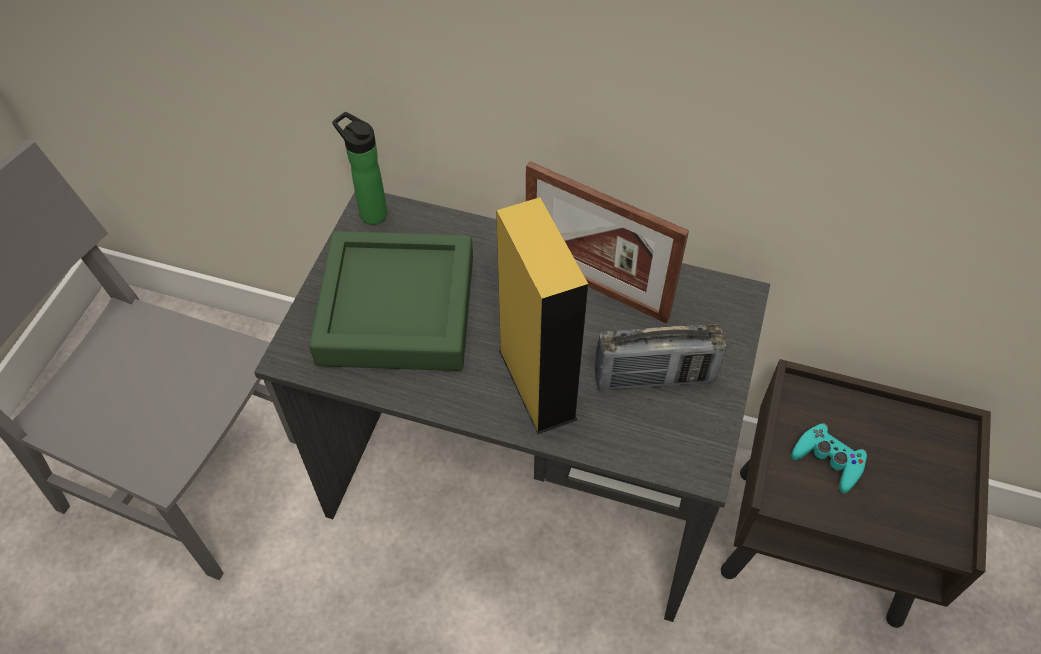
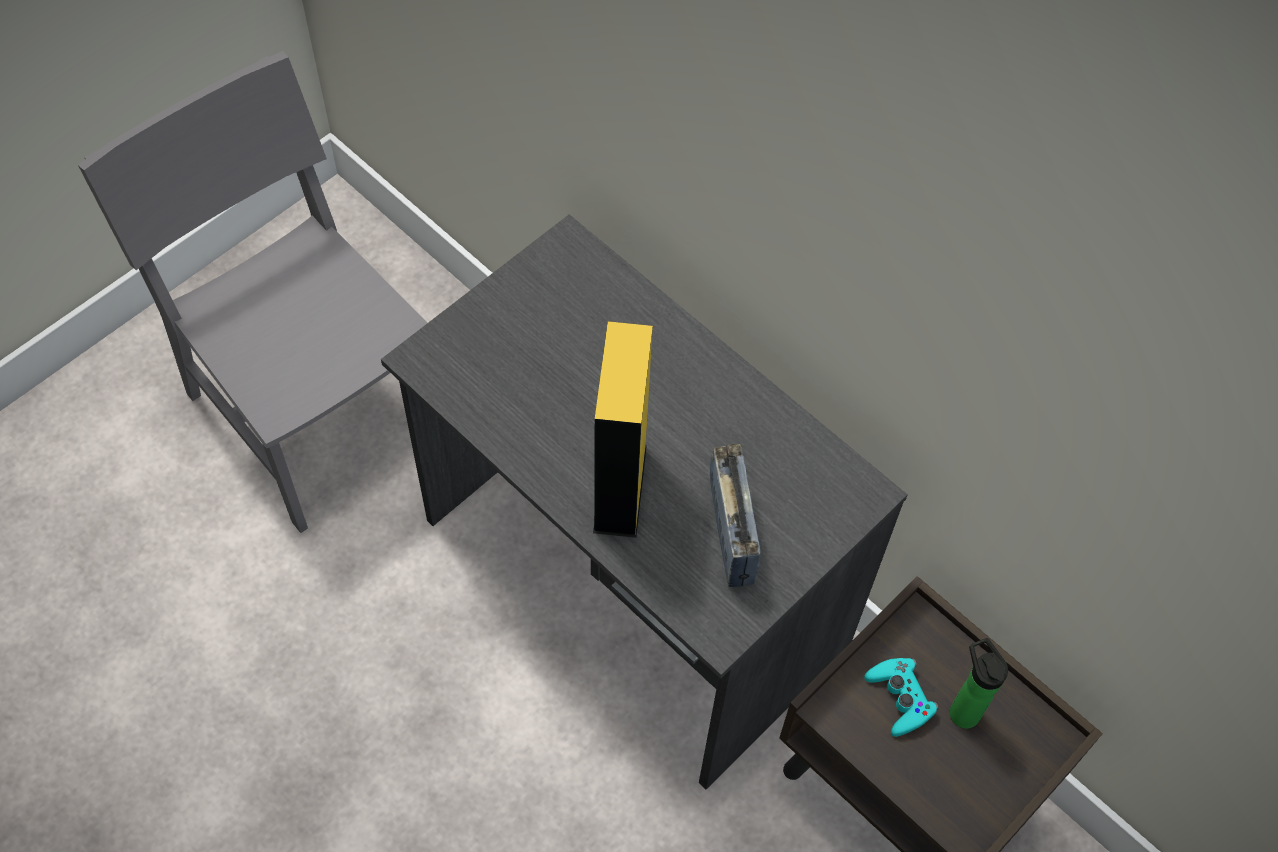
camera: 25 degrees right, 5 degrees up
(370, 212) = (565, 247): bottle -> bottle (962, 709)
(397, 309) = (536, 357): green tray -> none
(595, 287) = (733, 419): picture frame -> none
(654, 377) = (731, 532): radio -> radio turned 120 degrees counterclockwise

